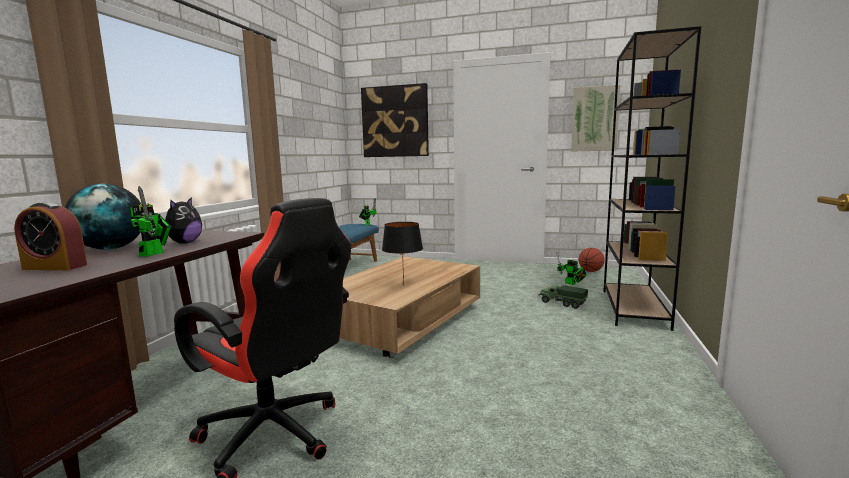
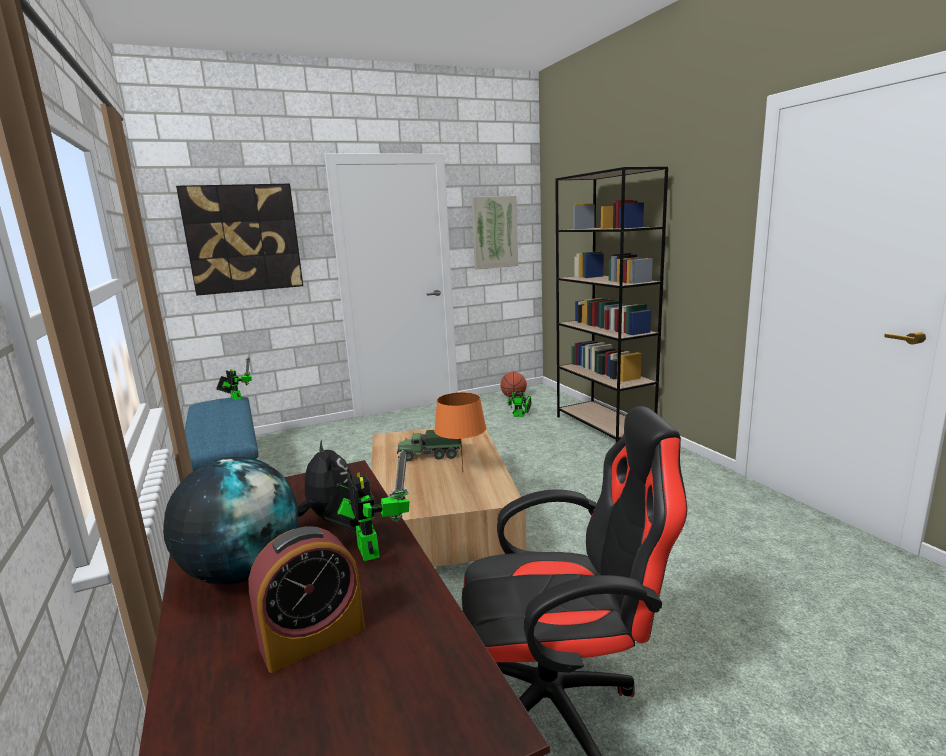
camera: 40 degrees left, 5 degrees up
(404, 285) = (463, 472): black table lamp -> orange table lamp
(562, 303) = (546, 440): toy truck -> toy truck (430, 455)

